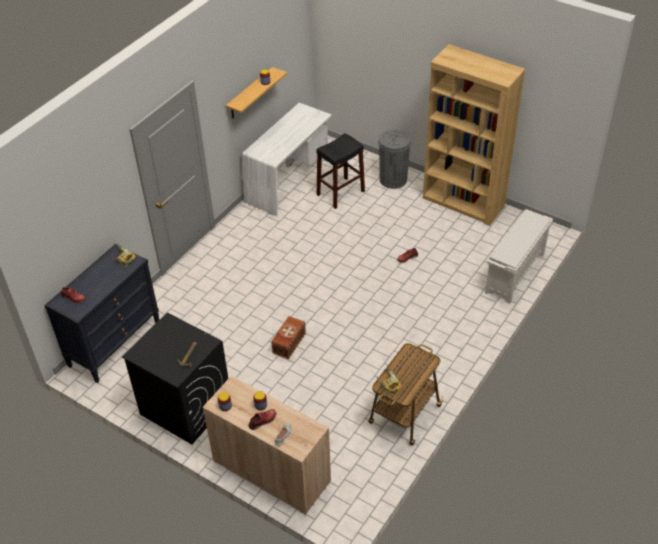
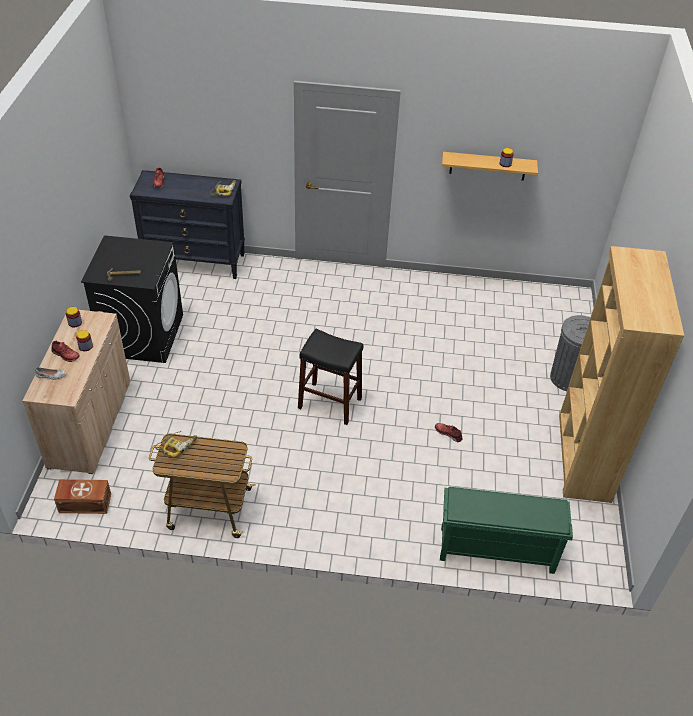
camera: 60 degrees right, 0 degrees up
(288, 343) = (259, 378): brown storage box -> brown storage box (84, 502)
(289, 181) = (492, 295): white desk -> none
(340, 193) = (508, 341): black stool -> black stool (329, 403)
(515, 274) = (495, 551): white shoe rack -> green shoe rack

